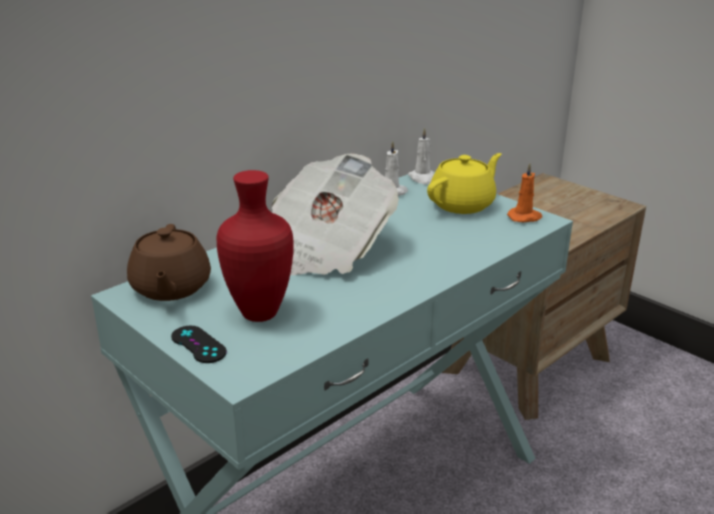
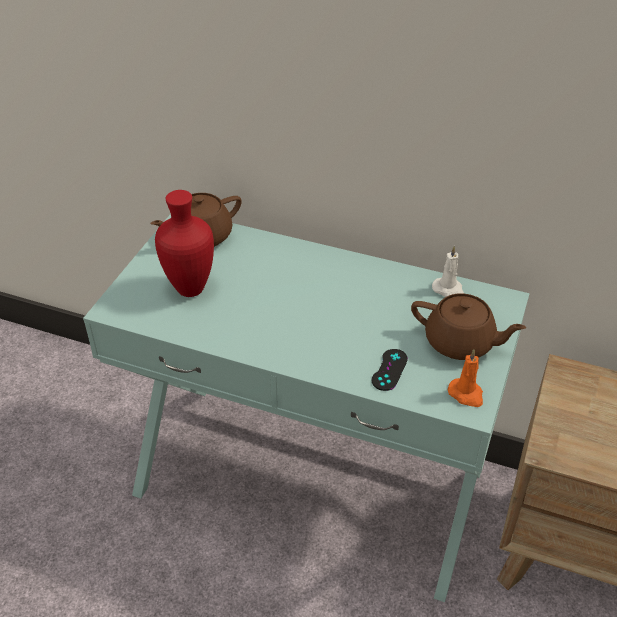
camera: 65 degrees right, 15 degrees up
(198, 344) = (139, 277): black game controller -> black game controller (389, 370)
(326, 249) = (306, 287): newspaper -> none
(422, 178) = (499, 299): white candle -> none
(463, 204) = (460, 343): yellow teapot -> brown teapot

